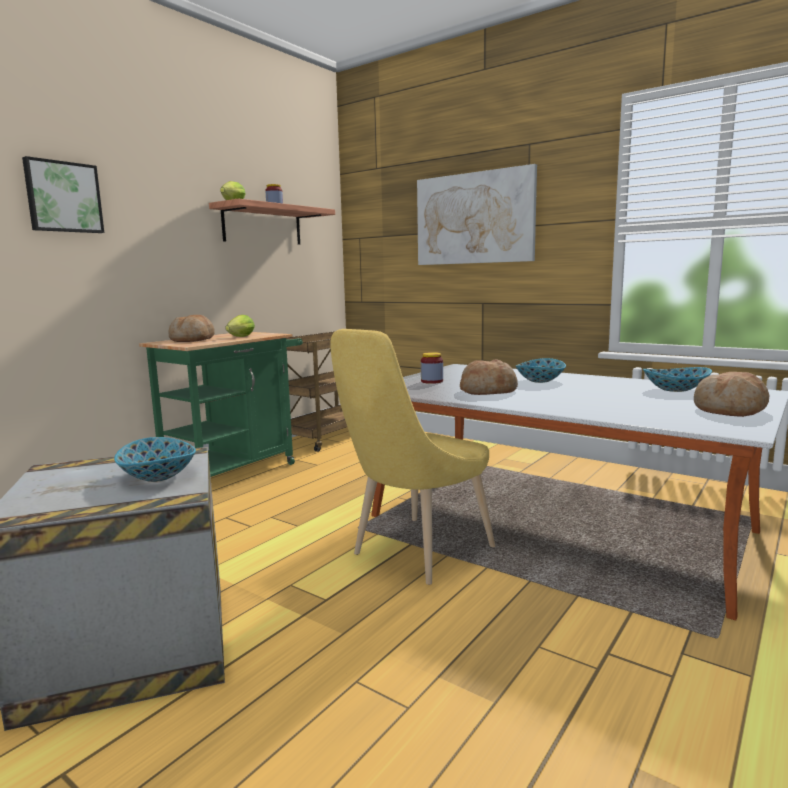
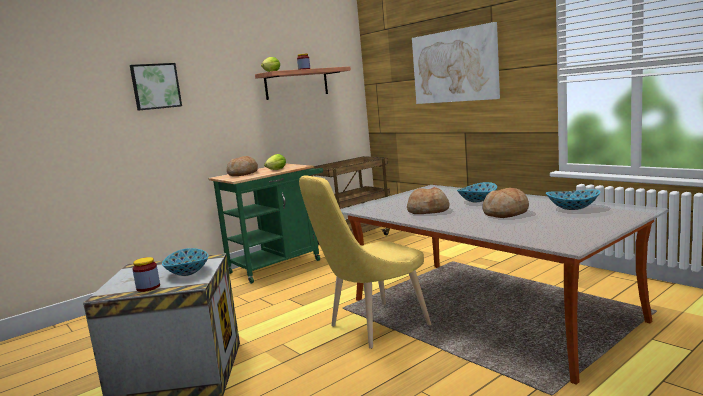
camera: 15 degrees right, 0 degrees up
(432, 381) = (397, 202): jar -> jar (148, 287)
(730, 410) = (589, 227): bread -> bread (506, 213)

